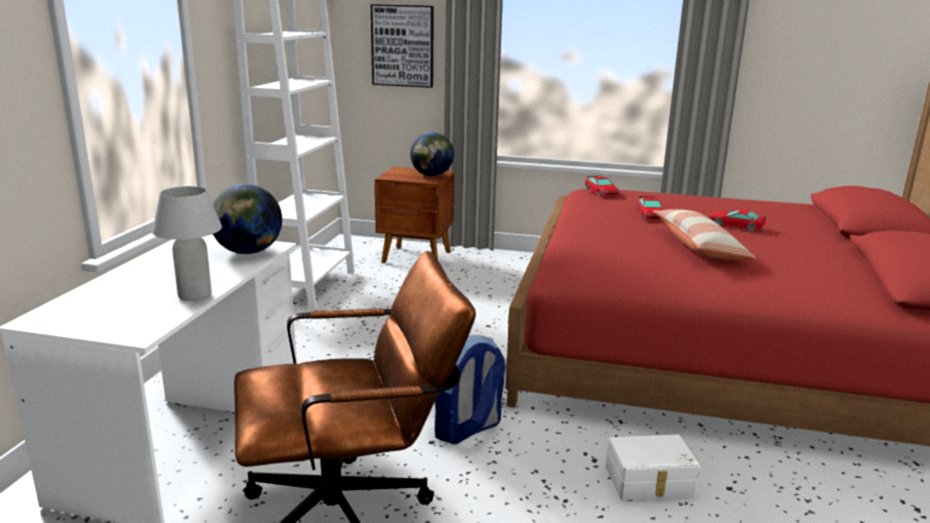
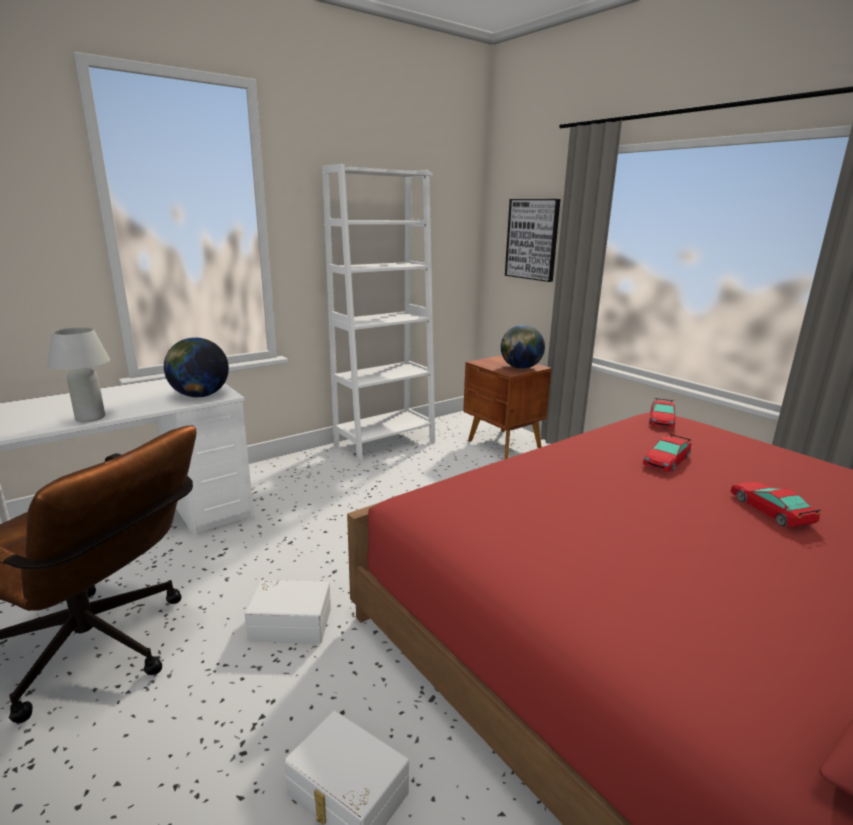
camera: 40 degrees right, 0 degrees up
(467, 429) = (291, 622): backpack -> white storage box
(699, 247) = (646, 520): pillow -> none

